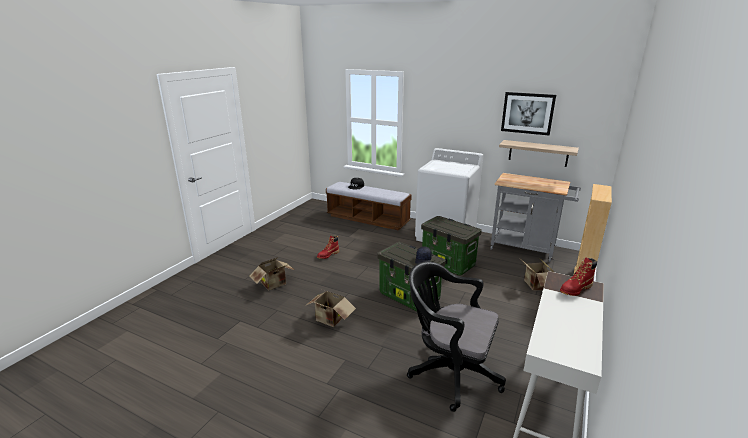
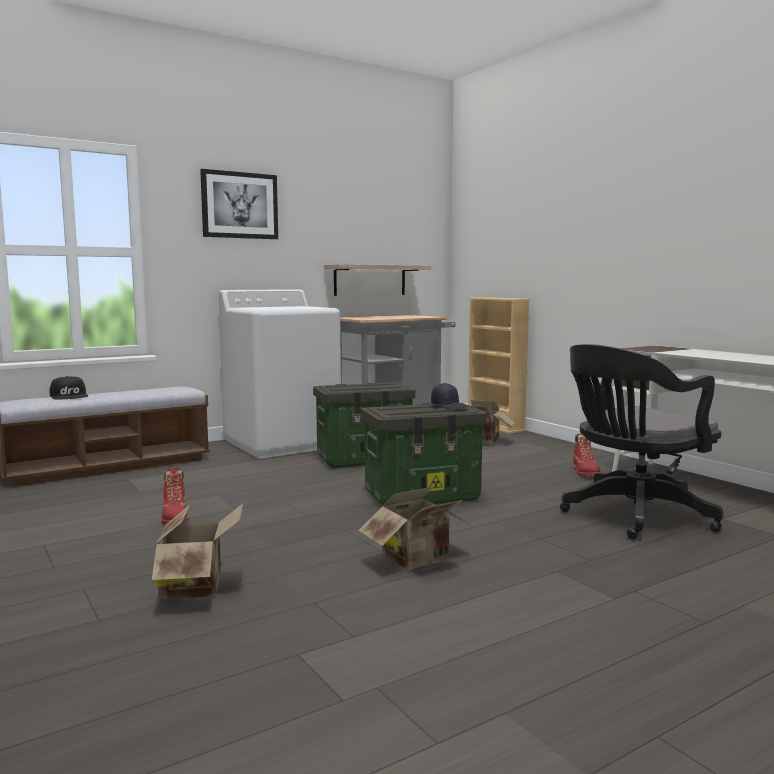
camera: 60 degrees left, 15 degrees down
(527, 113) = (349, 221): picture -> picture (239, 205)
(575, 289) = (663, 349): red boot -> red boot (585, 473)

